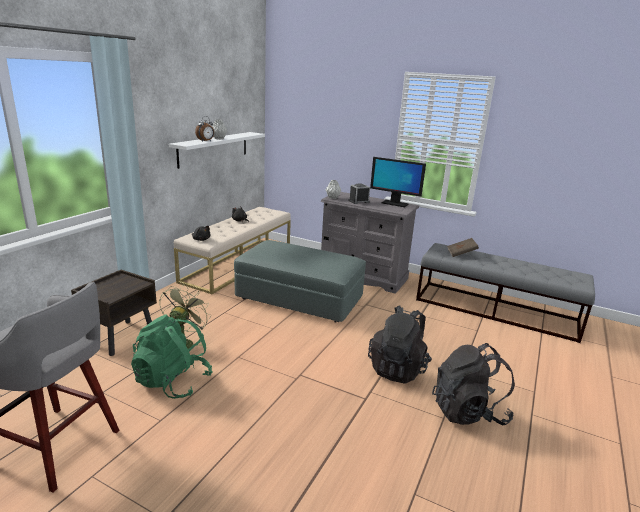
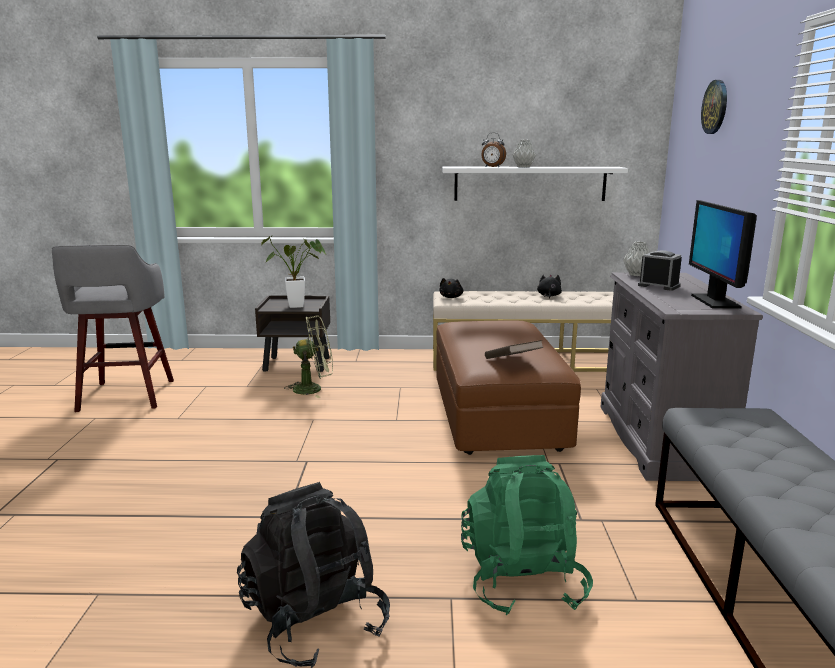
camera: 65 degrees right, 5 degrees down
(124, 285) = (300, 306): none -> potted plant
(173, 382) = (240, 405): green backpack -> green backpack (522, 581)
(299, 299) = (497, 415): grey ottoman -> brown ottoman
(323, 101) = (715, 107): none -> wall clock
(398, 369) = (387, 529): black backpack -> none
(461, 254) = (756, 437): brown book -> brown book (512, 362)

